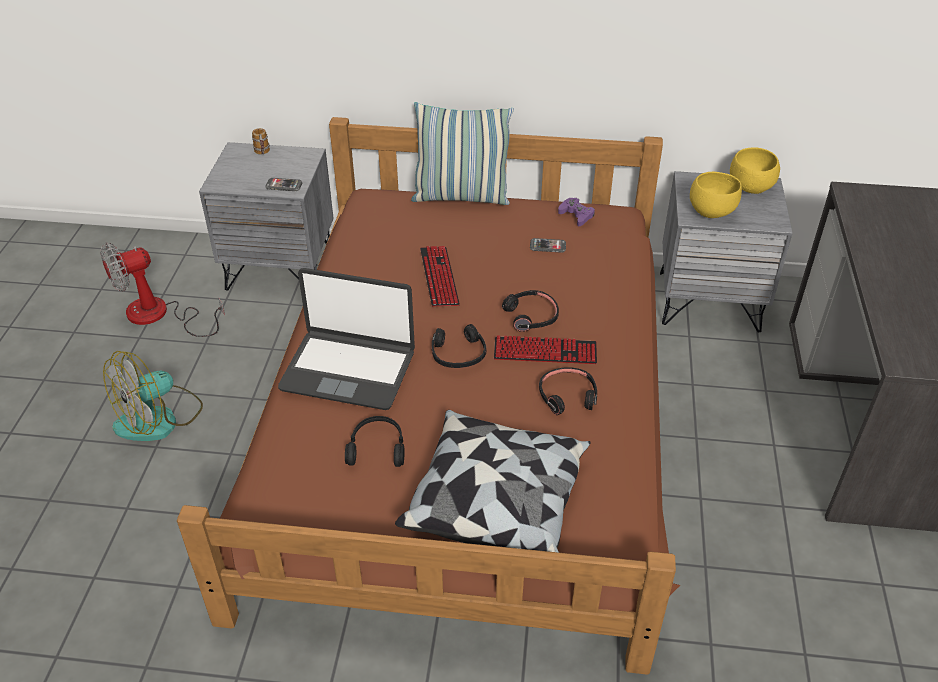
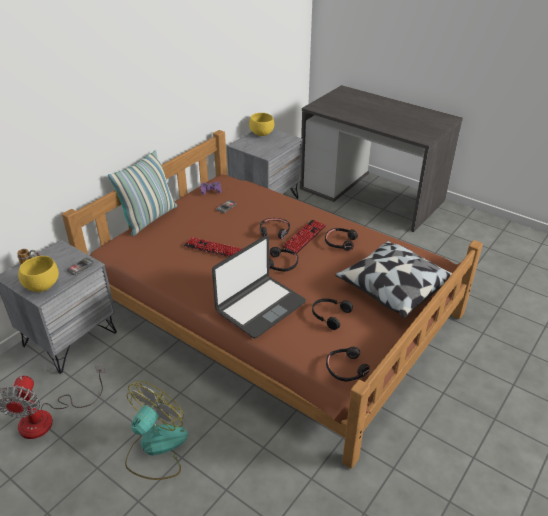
camera: 60 degrees left, 5 degrees down
(159, 418) = (156, 448): fan -> fan turned 135 degrees counterclockwise
(274, 506) = (346, 369): none -> black headphones
(711, 212) = (268, 149): yellow bowl -> yellow bowl (41, 286)

